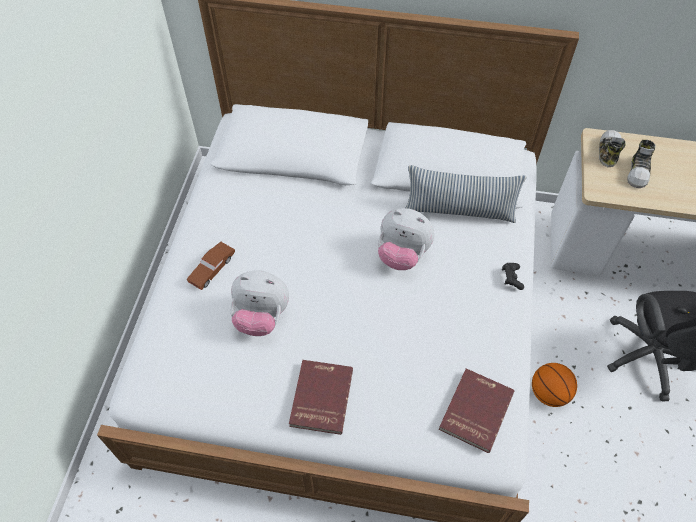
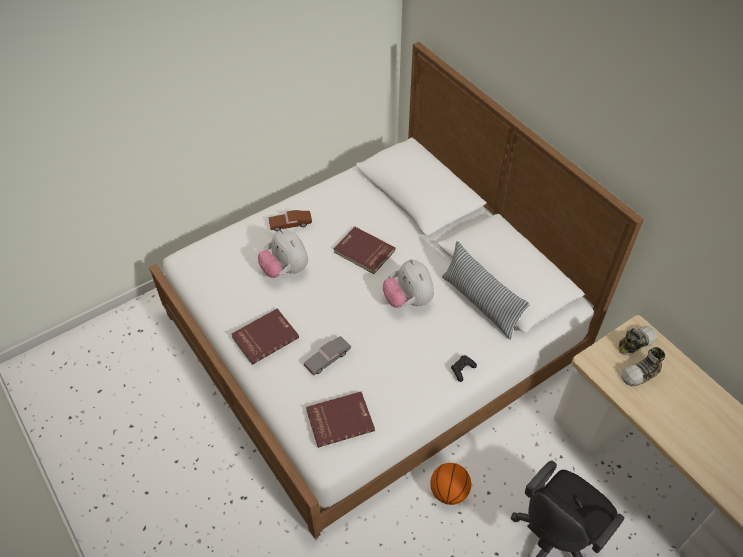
camera: 45 degrees right, 5 degrees down
(313, 242) = (363, 252): none -> red book
(400, 366) = (327, 359): none -> grey toy car

